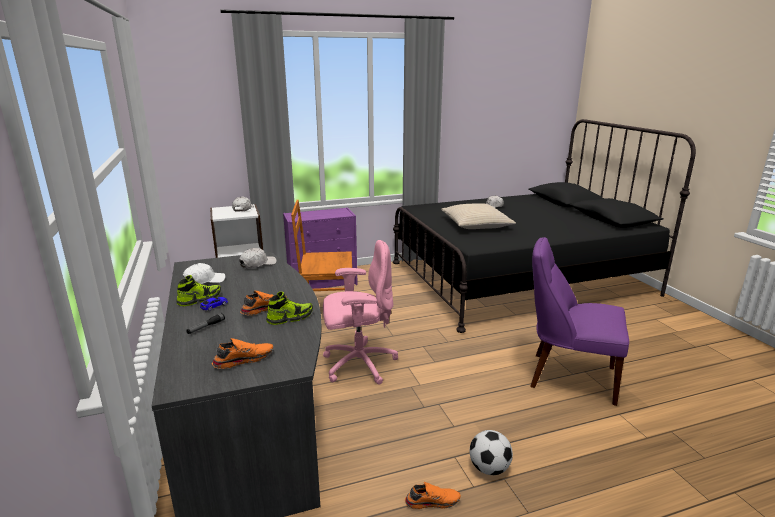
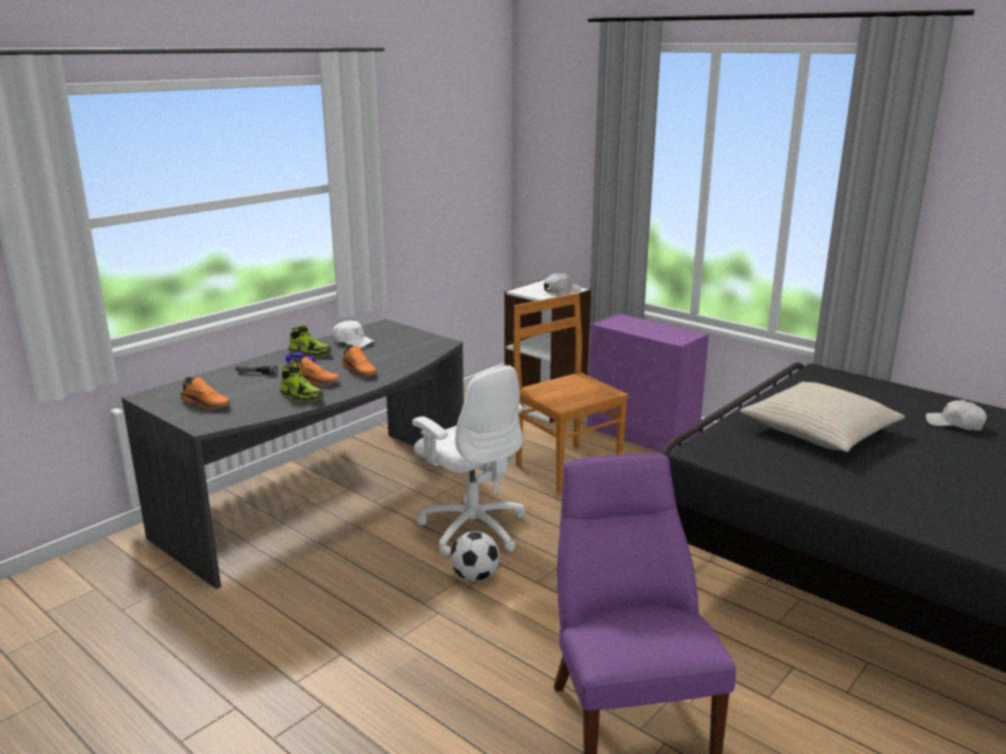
camera: 60 degrees right, 0 degrees up
(257, 264) = (419, 347): white cap -> none
(358, 364) = (472, 528): pink office chair -> white office chair
(432, 501) = (256, 657): orange shoe -> orange shoe (360, 370)
(489, 468) = (335, 687): football -> football (475, 576)

